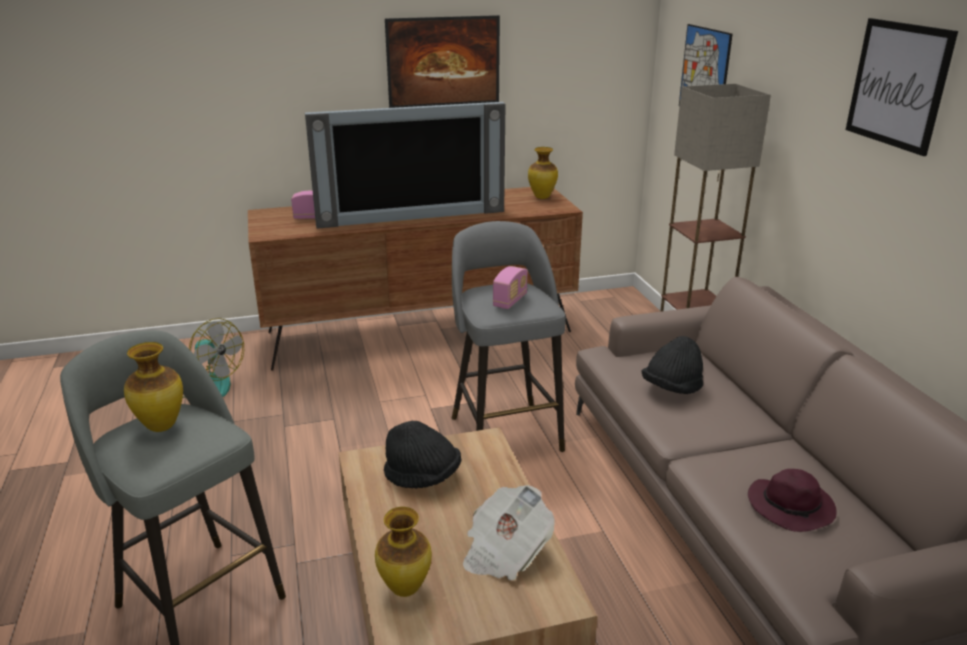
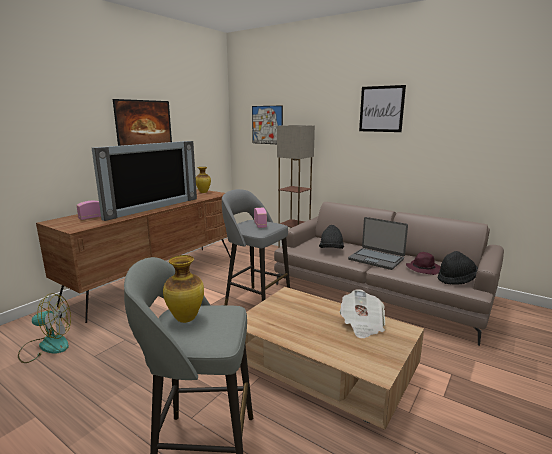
camera: 40 degrees left, 10 degrees down
(406, 589) = (350, 357): vase -> none
(423, 477) = (285, 316): black hat -> black hat (456, 279)
(728, 443) = (376, 259): none -> laptop

